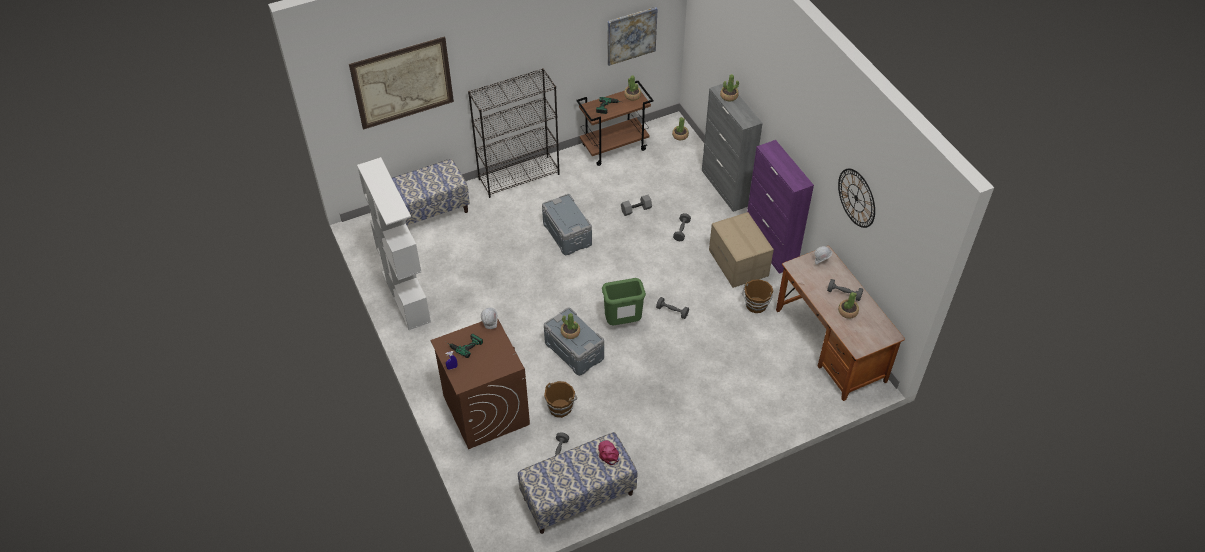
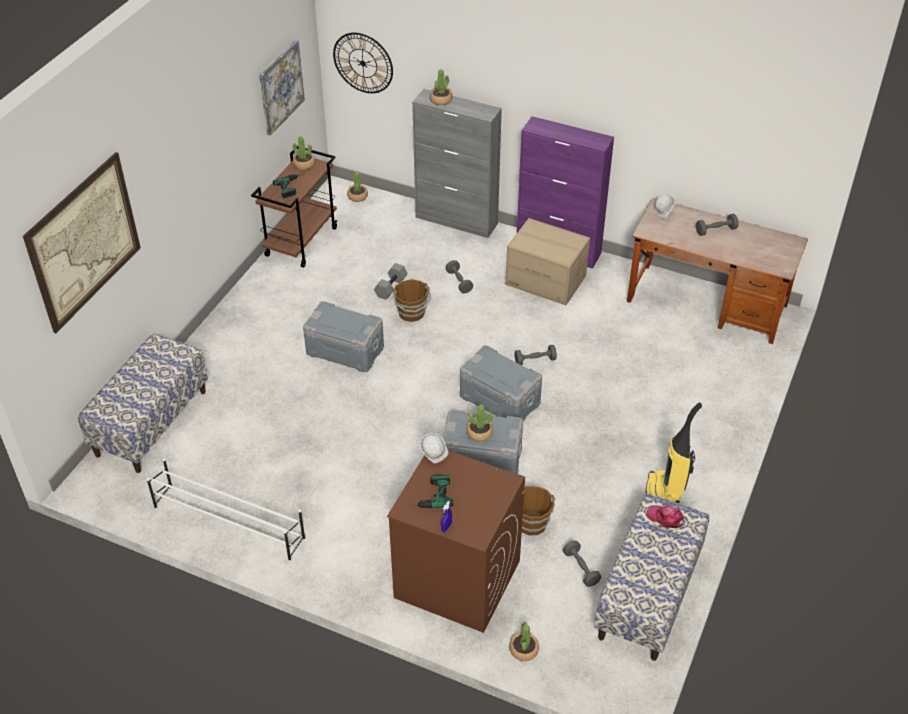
camera: 40 degrees left, 5 degrees down
(405, 296) = (228, 523): white bookcase -> white shoe rack
(519, 176) = (226, 323): black bookcase -> none
(622, 322) = (499, 400): green trash can -> grey storage box
(656, 446) = (664, 494): none -> vacuum cleaner
(756, 305) = (604, 308): brown bucket -> brown bucket (412, 313)
(847, 311) = (737, 243): potted plant -> potted plant (523, 650)
(856, 198) = (692, 114): wall clock -> wall clock (363, 63)

